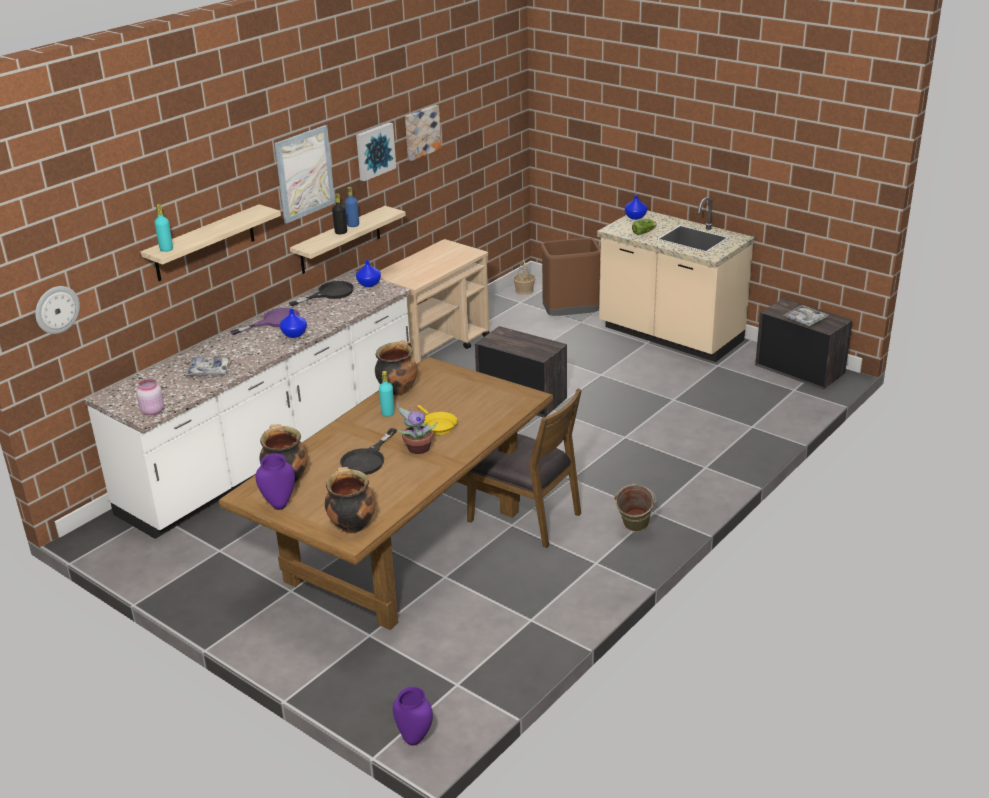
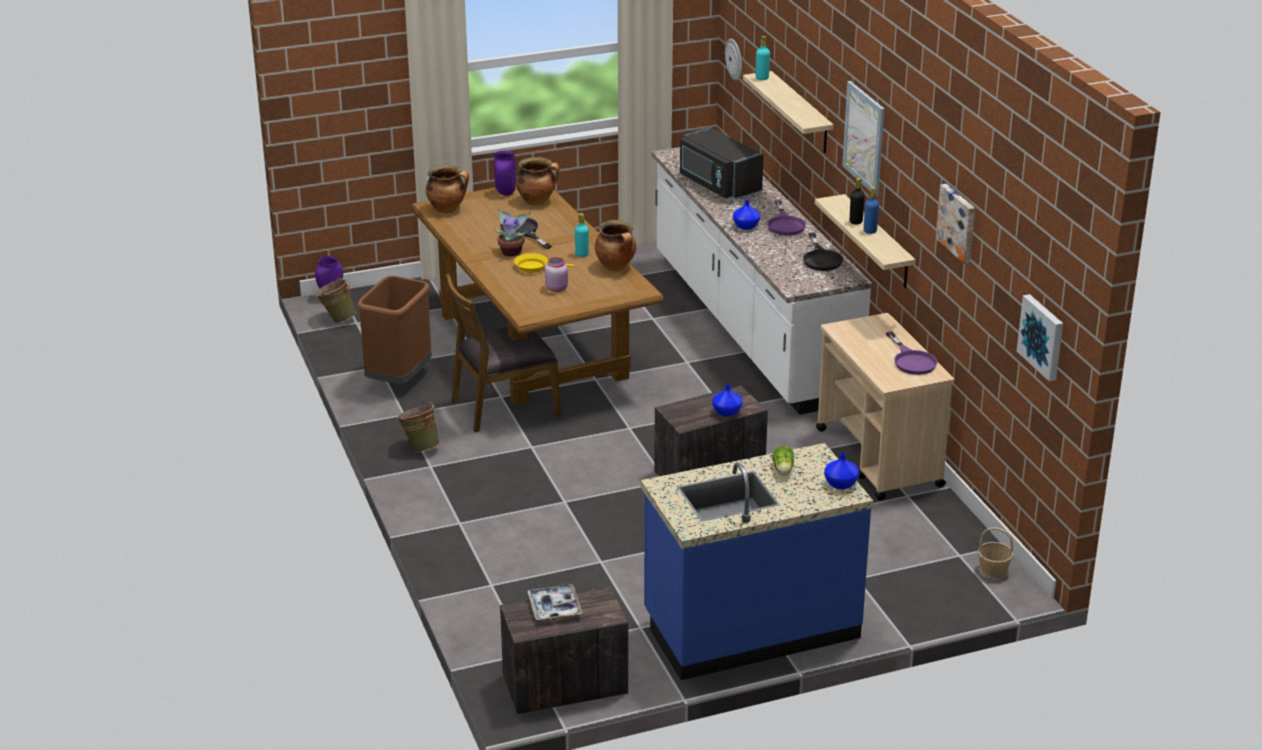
camera: 120 degrees right, 0 degrees up
(152, 411) = (673, 157): pink jar -> pink jar (557, 288)
(209, 370) = (718, 185): tray -> black microwave
(369, 284) = (822, 281): blue vase -> blue vase (726, 412)
(374, 151) = (916, 187): picture -> picture (1042, 336)
(434, 253) = (911, 360): none -> purple frying pan
(462, 704) = (337, 319): none -> green bucket
(570, 316) = (880, 576): brown trash can -> brown trash can (399, 379)
(670, 336) = (750, 627): beige counter -> blue counter

